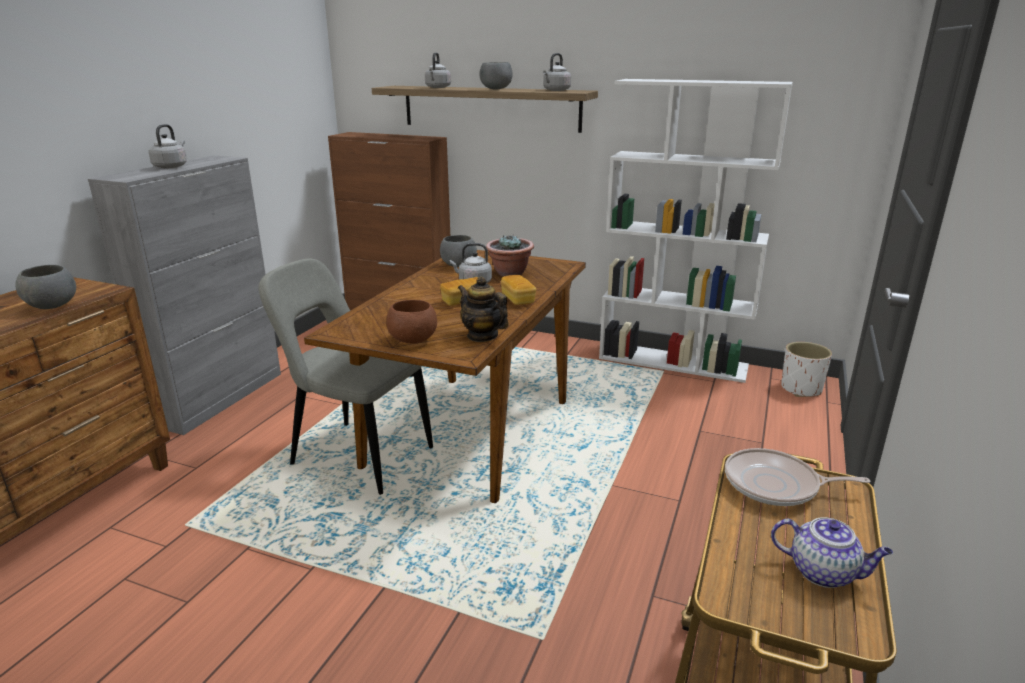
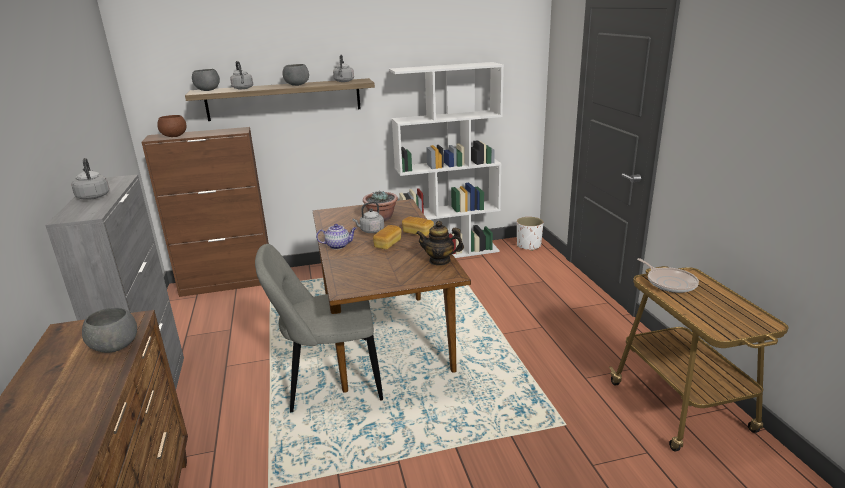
camera: 35 degrees left, 0 degrees up
(413, 341) = (406, 277): brown bowl -> brown bowl (174, 136)
(459, 265) = (338, 222): grey bowl -> grey bowl (208, 90)
(776, 485) = (669, 282): frying pan -> frying pan turned 90 degrees counterclockwise
(824, 572) = (731, 308): teapot -> teapot (338, 246)

